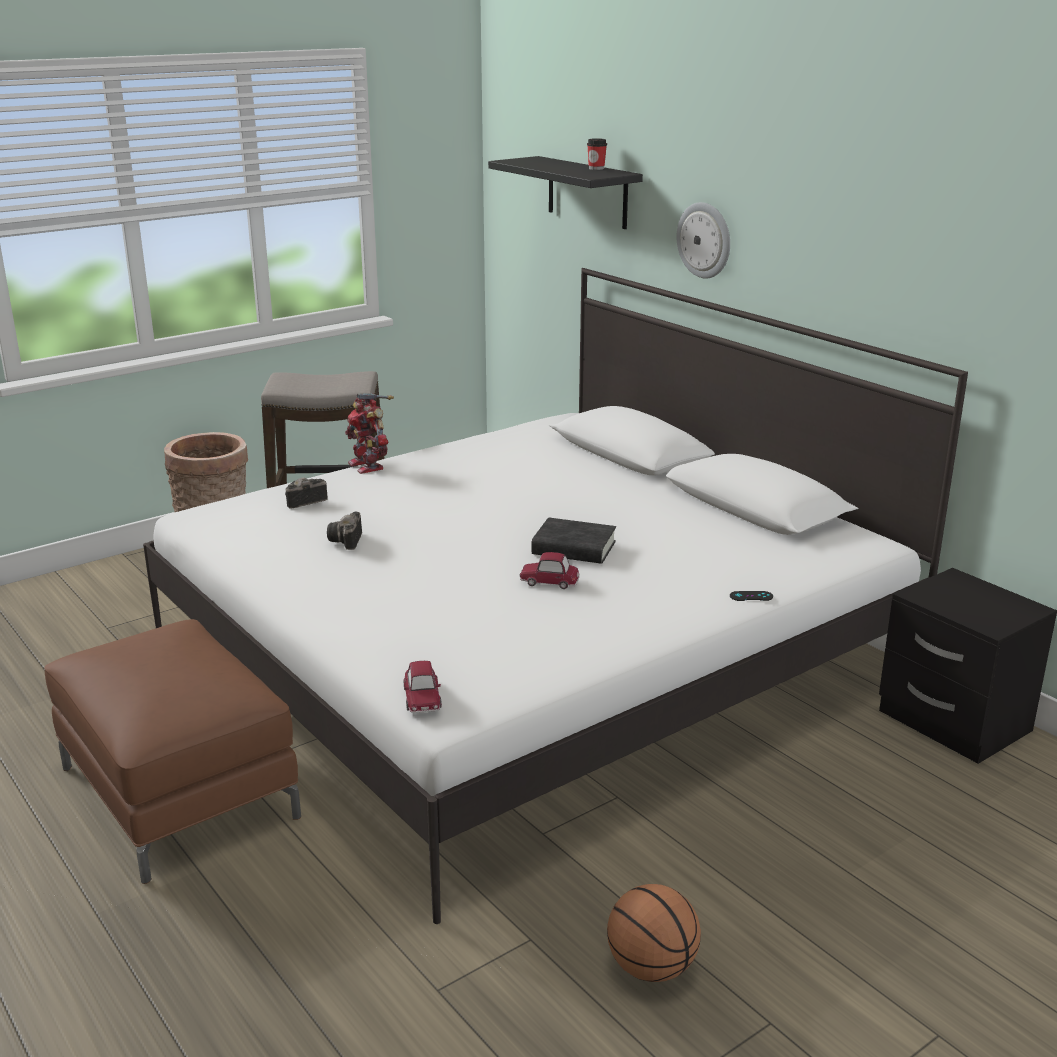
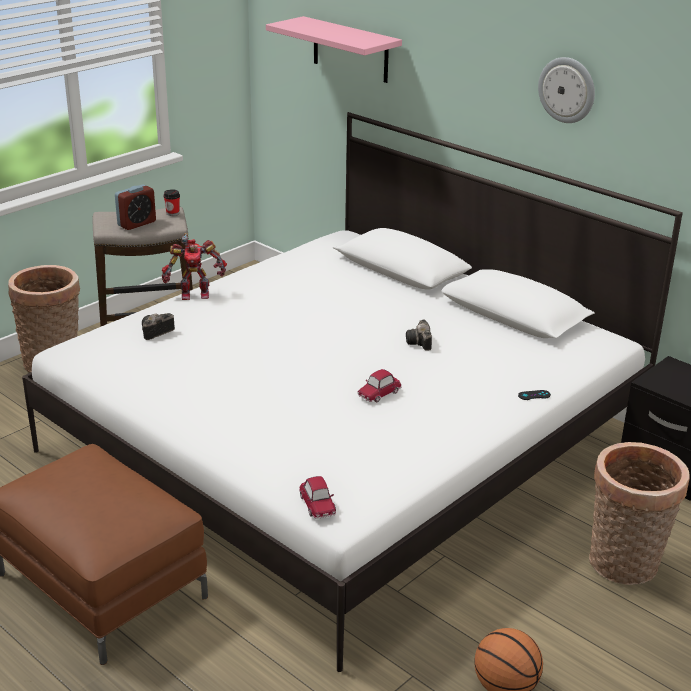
camera: 10 degrees left, 5 degrees up
(315, 385) = (137, 223): none -> alarm clock
(347, 541) = (206, 368): camera -> camera (420, 343)
(368, 465) = (194, 293): toy robot -> toy robot turned 60 degrees counterclockwise
(549, 581) = (379, 393): toy car -> toy car turned 45 degrees counterclockwise
(574, 548) = (387, 362): black book -> none
(587, 192) = (350, 50): black shelf -> pink shelf
(596, 168) = (361, 33): cup -> cup (172, 213)
(705, 240) = (458, 96): wall clock -> wall clock (567, 90)
(857, 832) = (624, 566): none -> basket

